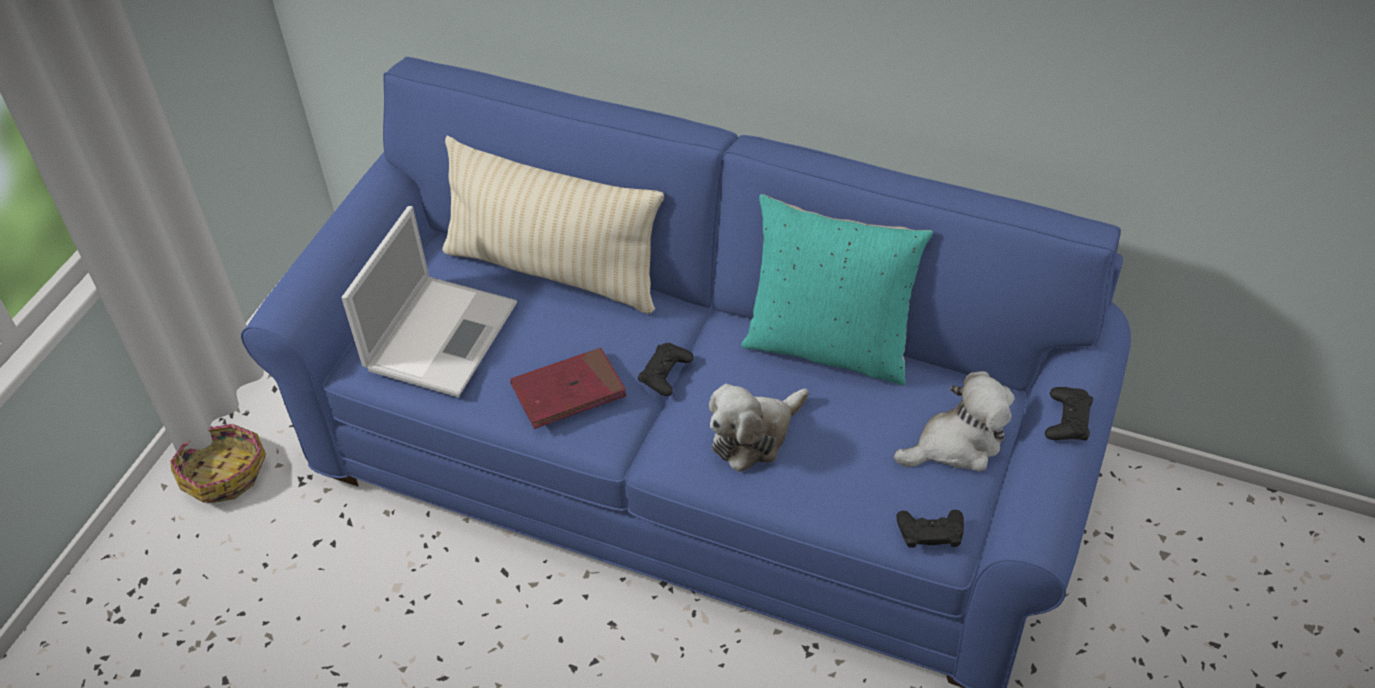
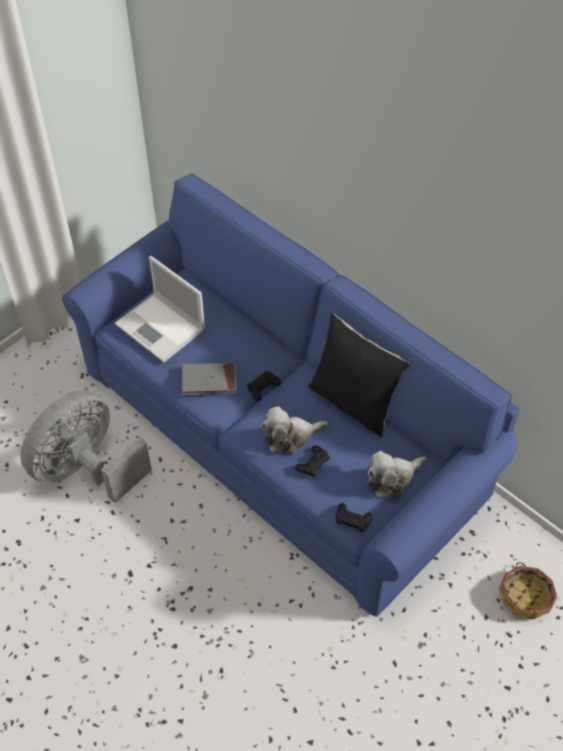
camera: 20 degrees right, 5 degrees up
(224, 472) = (47, 357): basket -> basket (526, 596)
(378, 635) = (86, 469): none -> grey fan
(442, 334) = (161, 328): laptop -> laptop turned 90 degrees clockwise
(554, 270) = (233, 311): beige pillow -> none
(568, 391) = (209, 380): red book -> grey book
(829, 346) = (354, 402): turquoise pillow -> black pillow
(957, 444) = (392, 478): plush toy -> plush toy turned 150 degrees clockwise
(1067, 419) = (445, 487): black game controller -> black game controller (312, 463)

